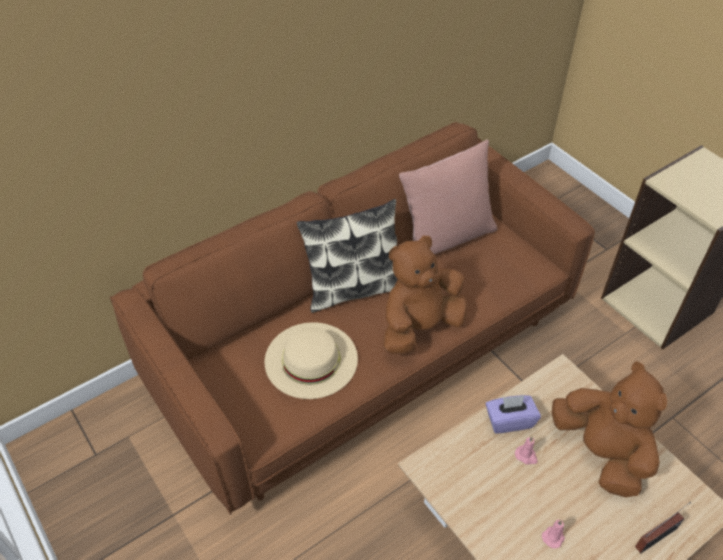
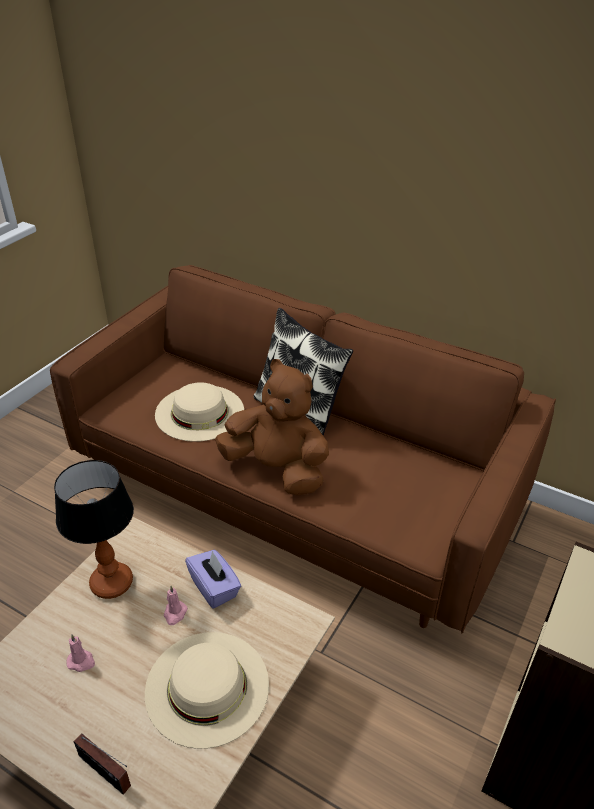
camera: 65 degrees right, 10 degrees down
(446, 238) = (414, 458): pink pillow -> none
(475, 496) = (112, 582): none -> table lamp
(601, 452) = (207, 687): brown plush toy -> beige hat

